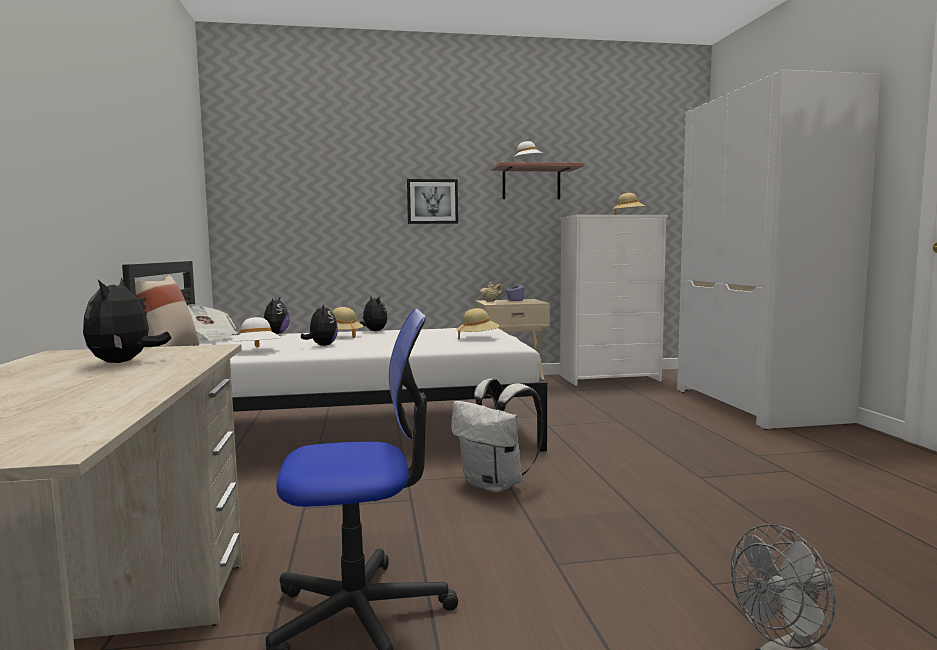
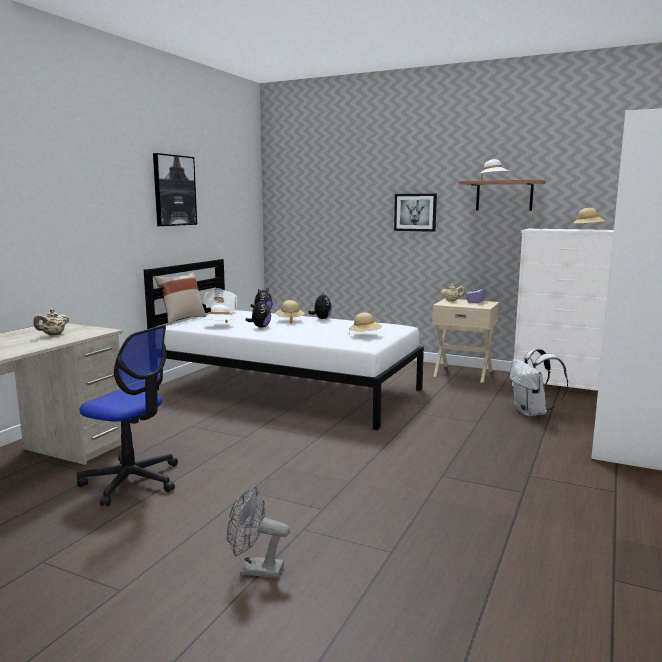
camera: 35 degrees right, 5 degrees up
(124, 362) = (53, 335): plush toy -> beige teapot
(137, 143) = (174, 190): none -> picture
(496, 484) = (303, 442): white backpack -> white backpack (532, 413)

